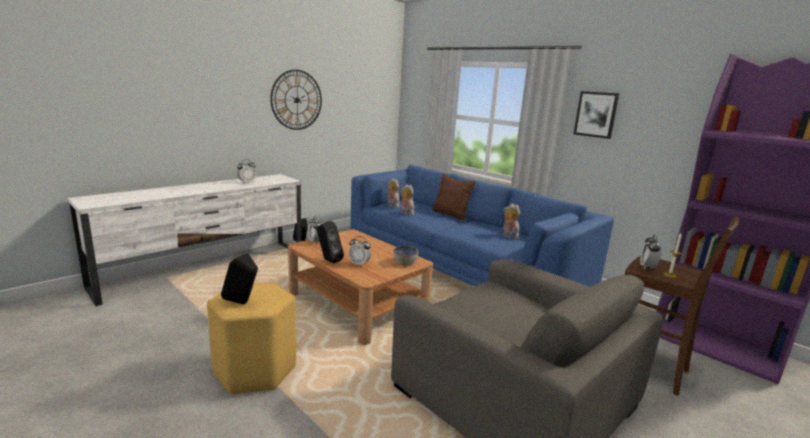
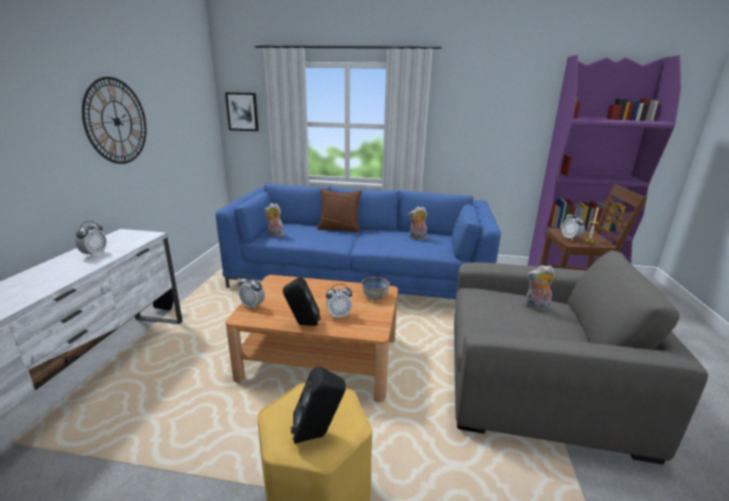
camera: 35 degrees left, 5 degrees up
(405, 213) = (300, 239): plush toy -> plush toy (536, 307)
(596, 114) = (455, 111): picture -> picture (242, 111)

